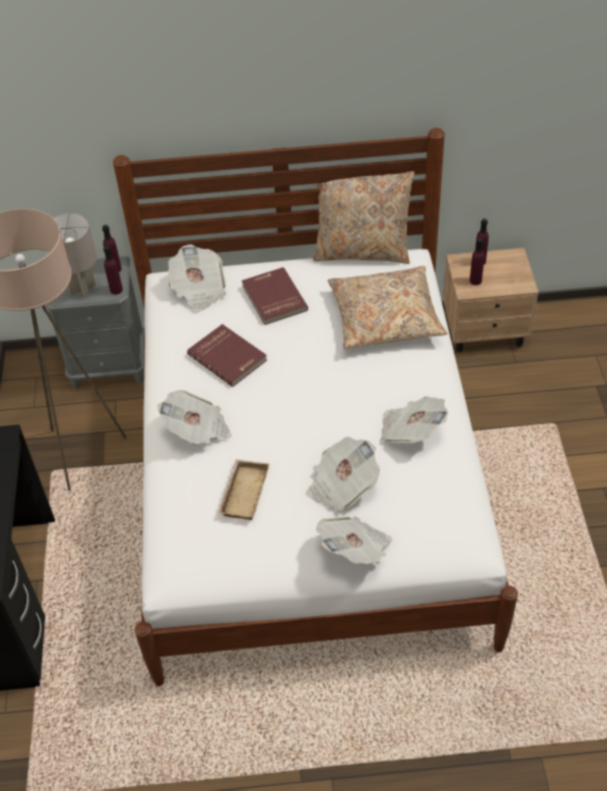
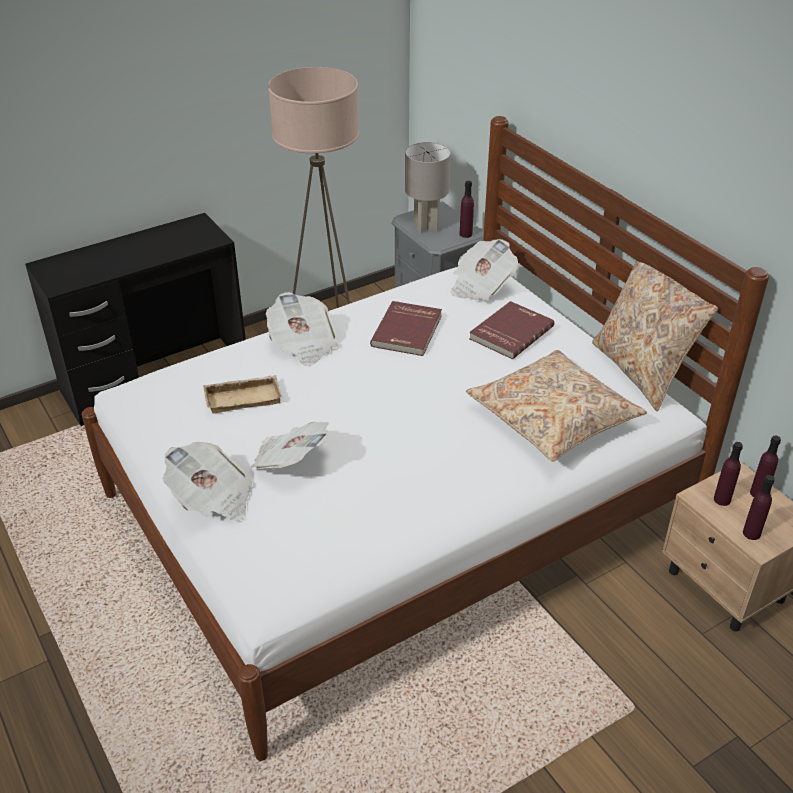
camera: 60 degrees right, 10 degrees down
(116, 290) = (441, 244): purple bottle -> purple bottle (751, 533)
(411, 431) = (399, 488): newspaper -> none

